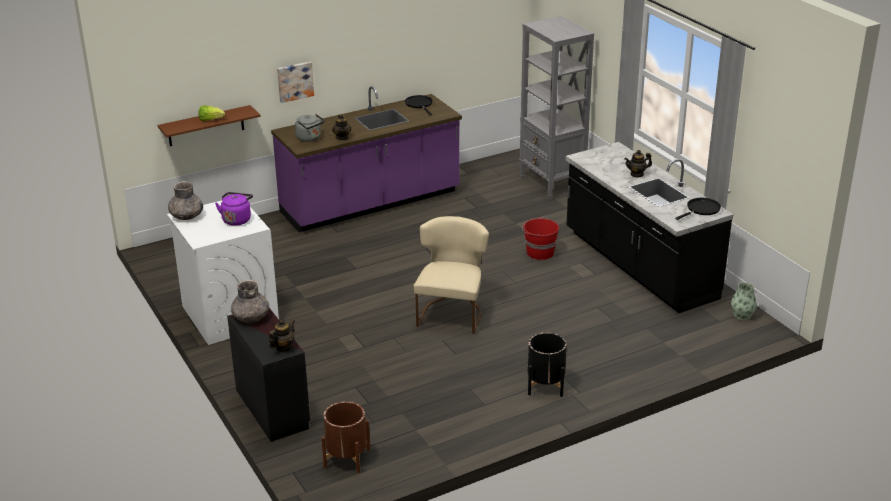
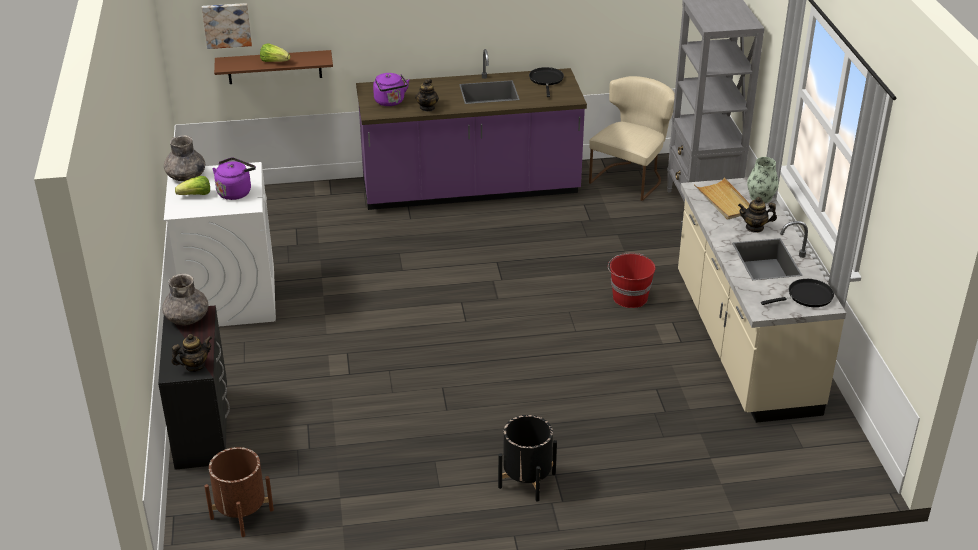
camera: 20 degrees right, 5 degrees up
(206, 227) = (196, 195): none -> lettuce
(295, 81) = (389, 29): picture -> picture (227, 25)
(310, 138) = (390, 102): grey kettle -> purple kettle
(452, 313) = (476, 354): beige chair -> beige chair (631, 178)
(604, 161) = (724, 201): none -> beige tray
(638, 266) = (743, 343): black counter -> beige counter
(742, 315) = (837, 446): vase -> vase (760, 197)

